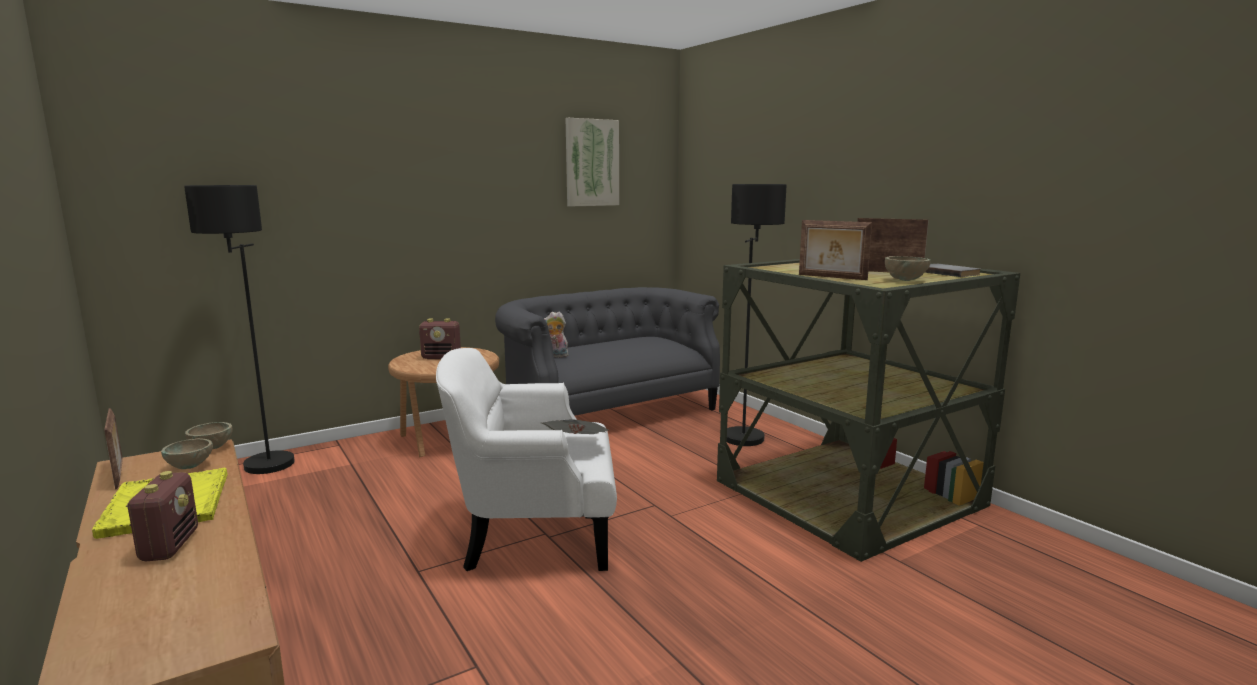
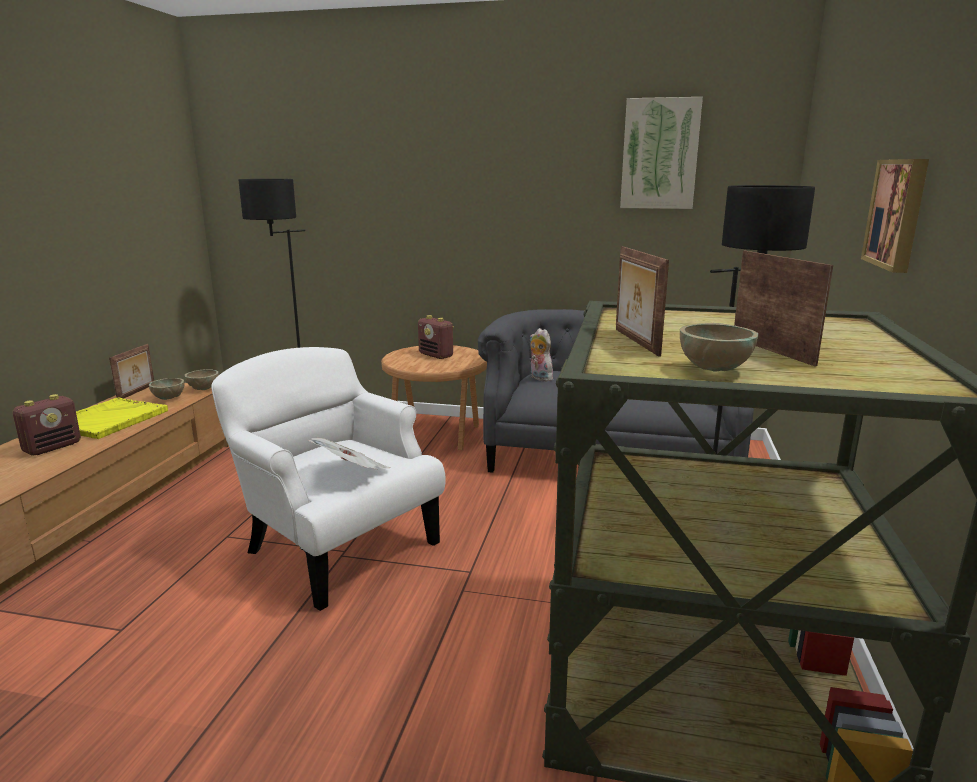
camera: 45 degrees right, 5 degrees up
(847, 197) = (898, 213): none -> picture
(949, 273) = (882, 374): grey book -> none

